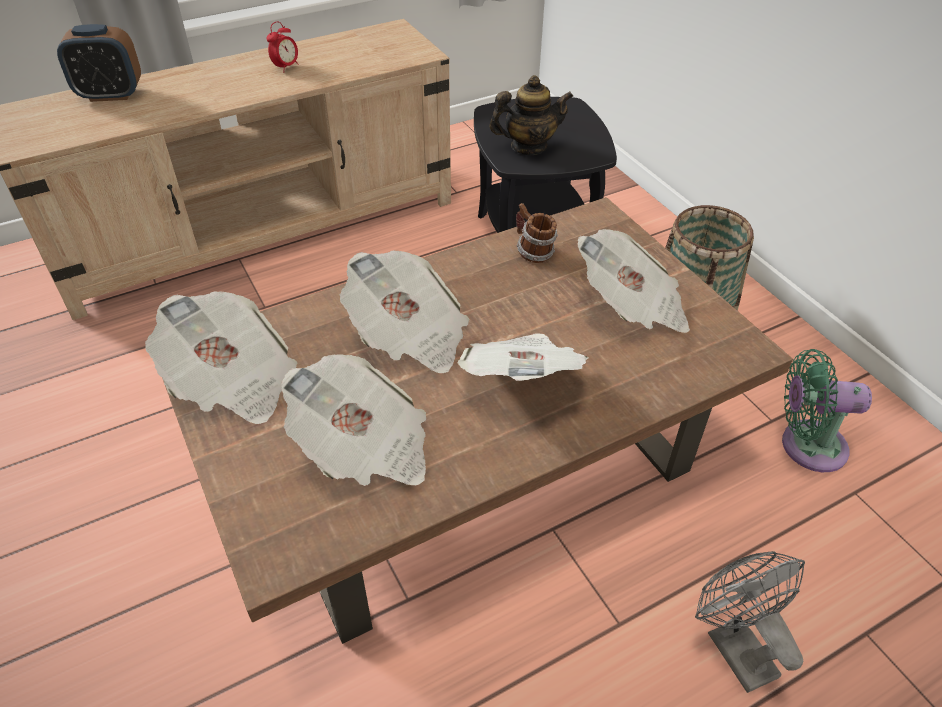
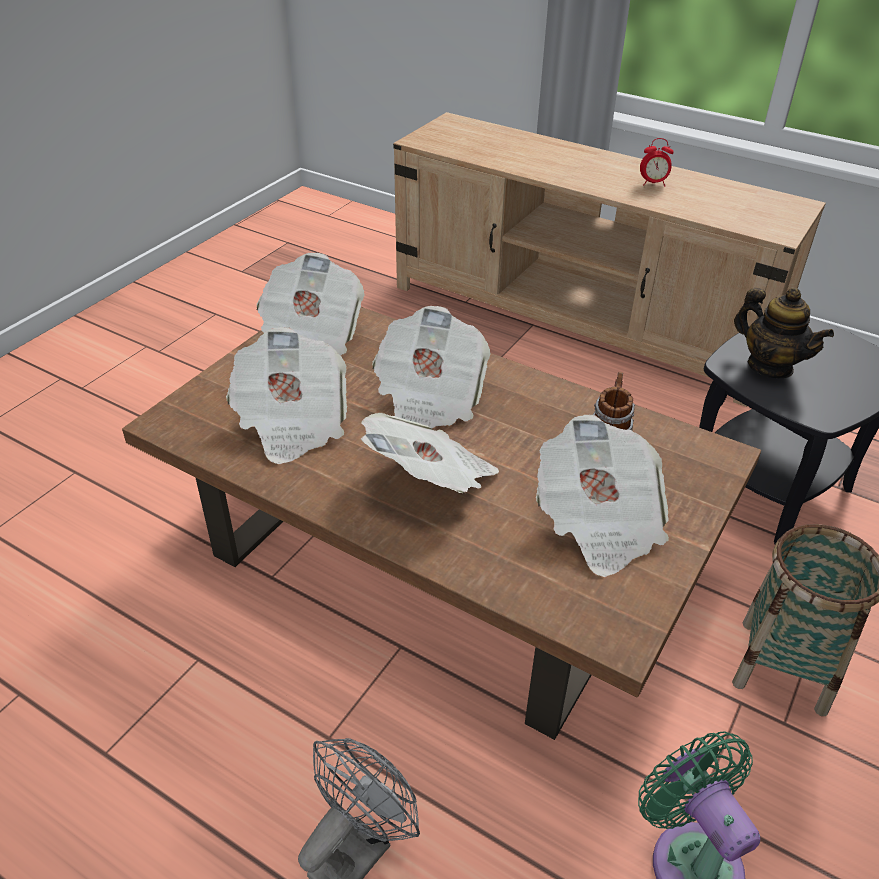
camera: 60 degrees right, 5 degrees down
(111, 95) = (516, 140): alarm clock -> none

